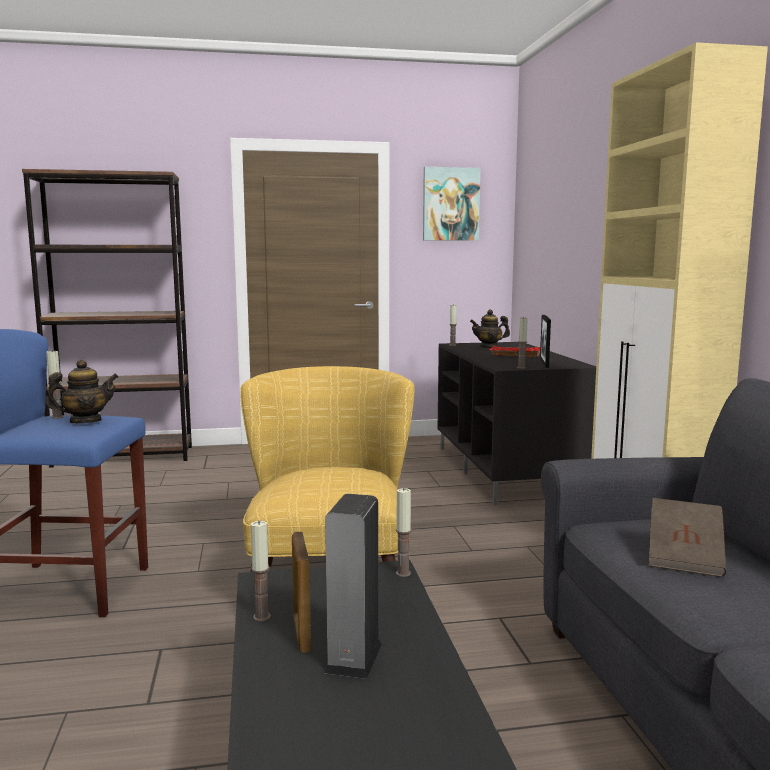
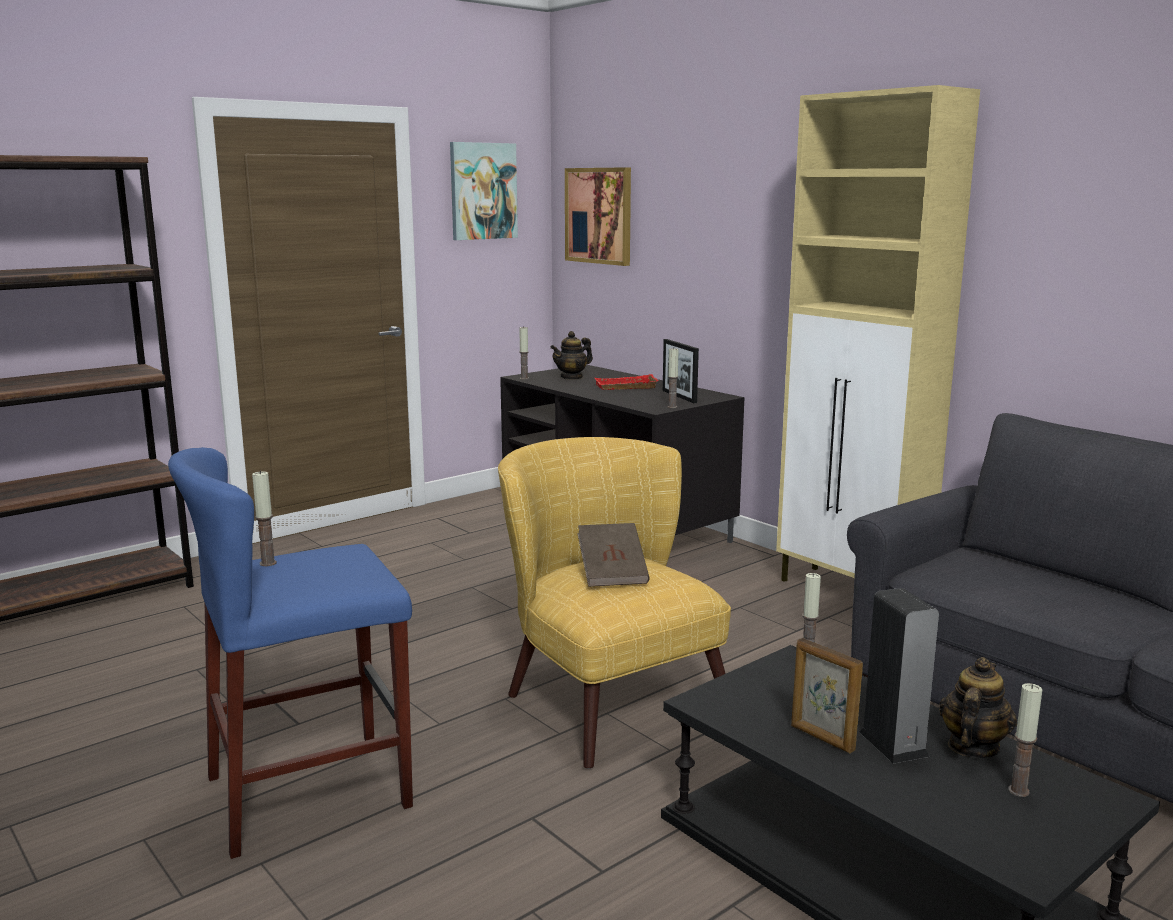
camera: 30 degrees left, 5 degrees up
(85, 421) = (327, 562): teapot -> teapot (972, 747)
(261, 617) = (763, 735): candle -> candle (1018, 791)
(535, 220) = (599, 215): none -> picture
(685, 557) = (1019, 587): brown book -> brown book (612, 573)

